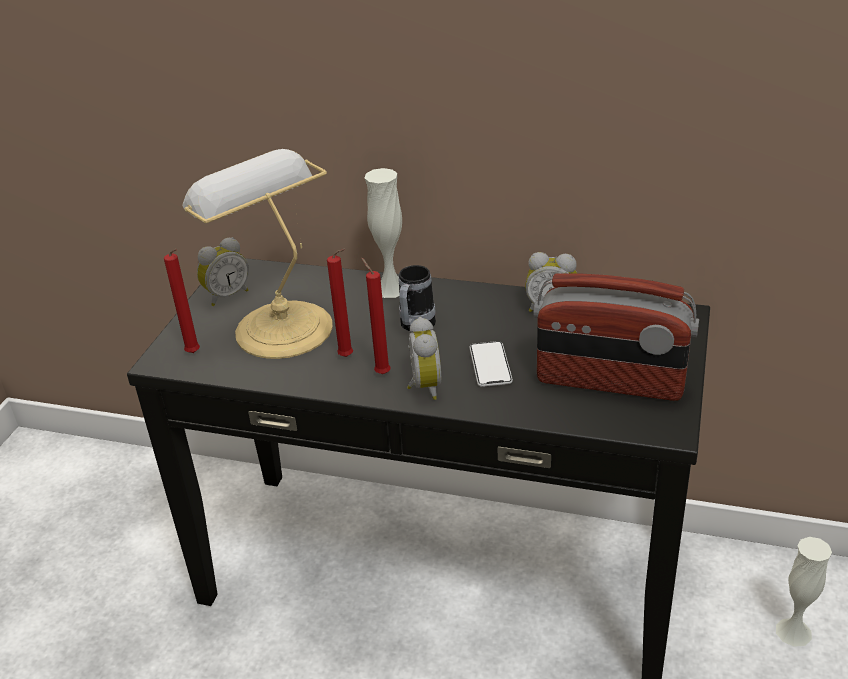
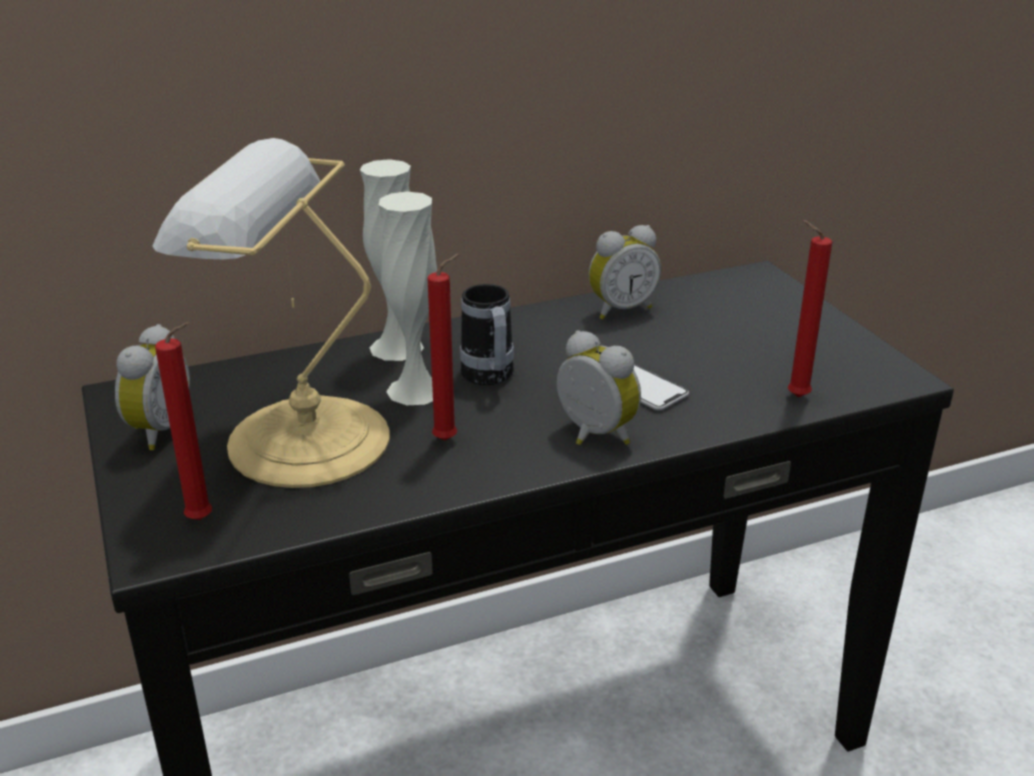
camera: 40 degrees left, 5 degrees down
(381, 373) = (518, 441): red candle -> red candle (794, 397)
(610, 382) = (783, 356): radio -> none
(793, 632) = (908, 615): white vase -> white vase (415, 390)

